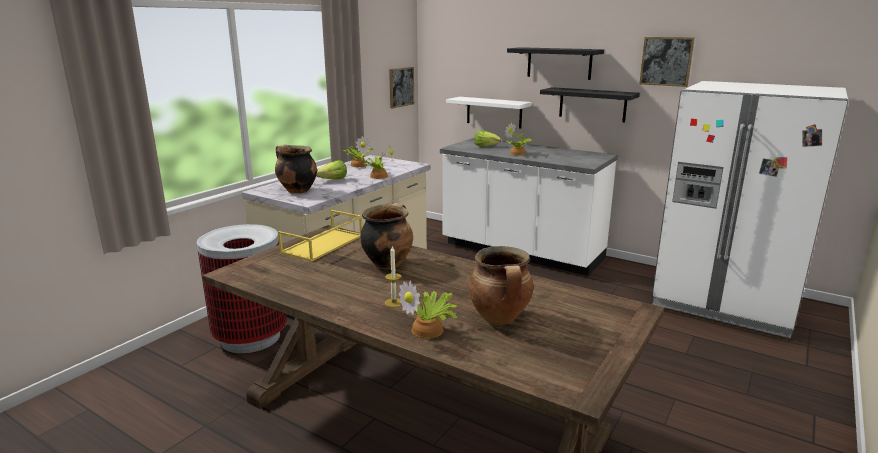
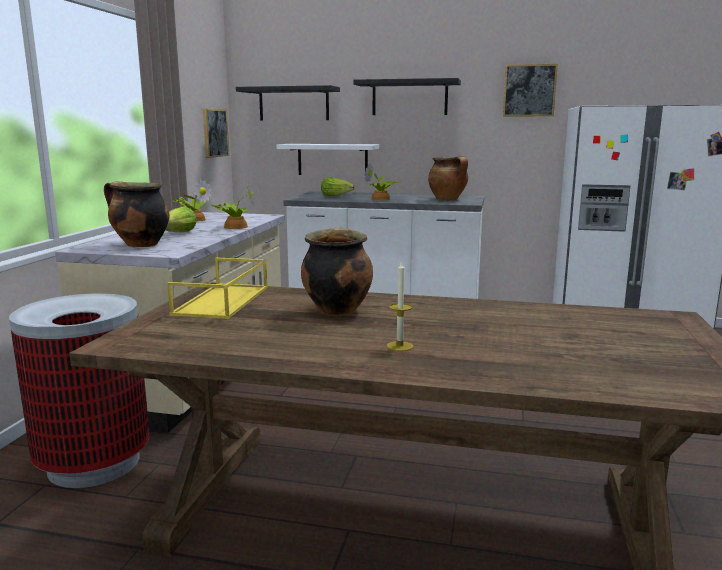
camera: 20 degrees left, 5 degrees down
(429, 330) = (485, 367): potted plant -> none
(500, 318) = (551, 344): cooking pot -> cooking pot (448, 199)
(592, 104) = (451, 142): black shelf -> black shelf (294, 104)

